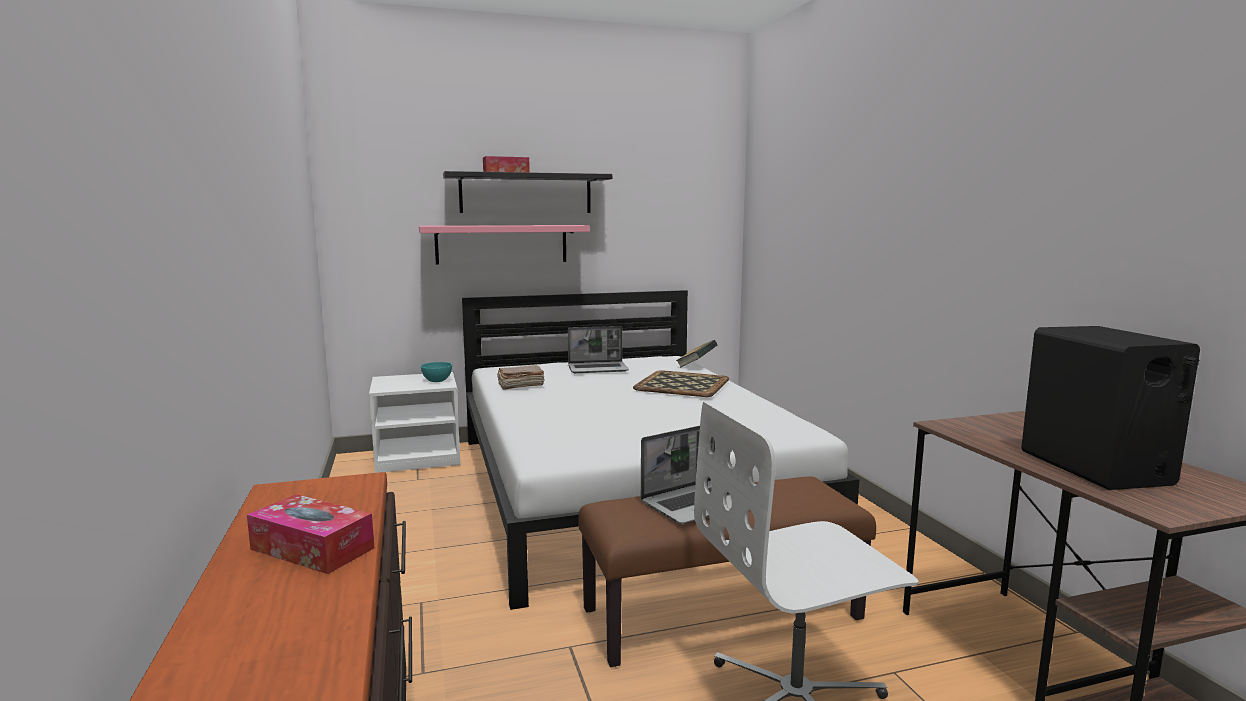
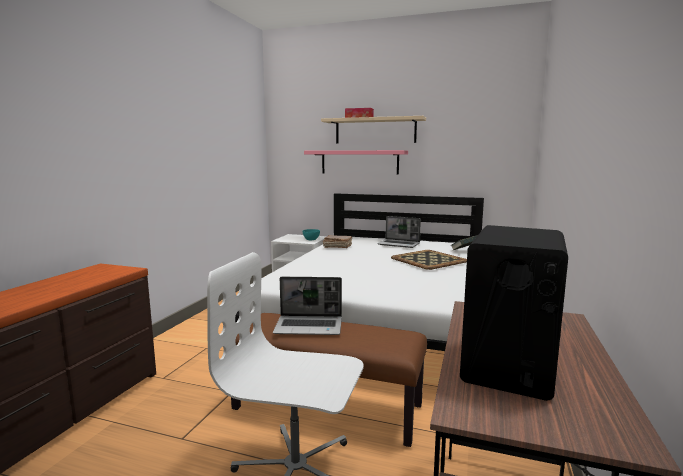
camera: 35 degrees right, 0 degrees up
(312, 548) = (52, 289): tissue box -> none
(526, 193) = (375, 131): black shelf -> beige shelf

